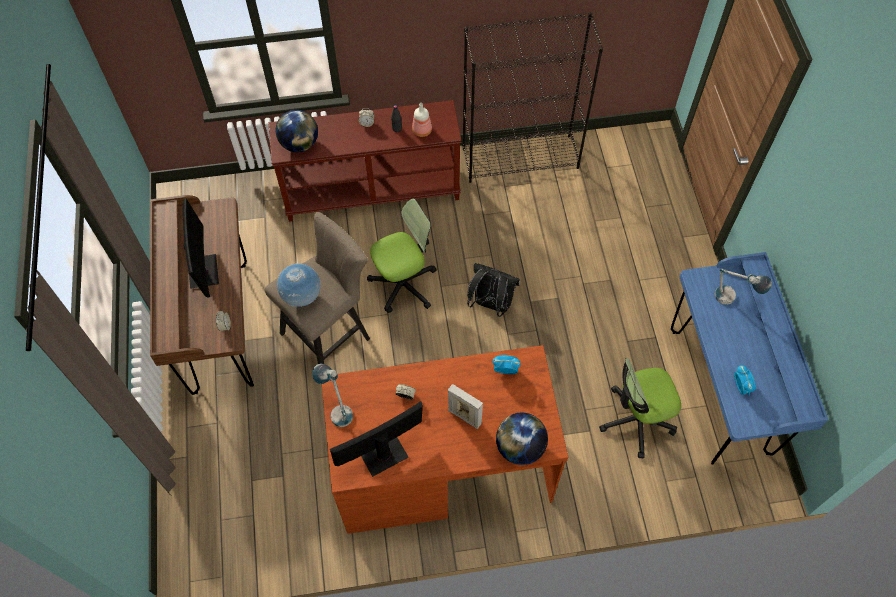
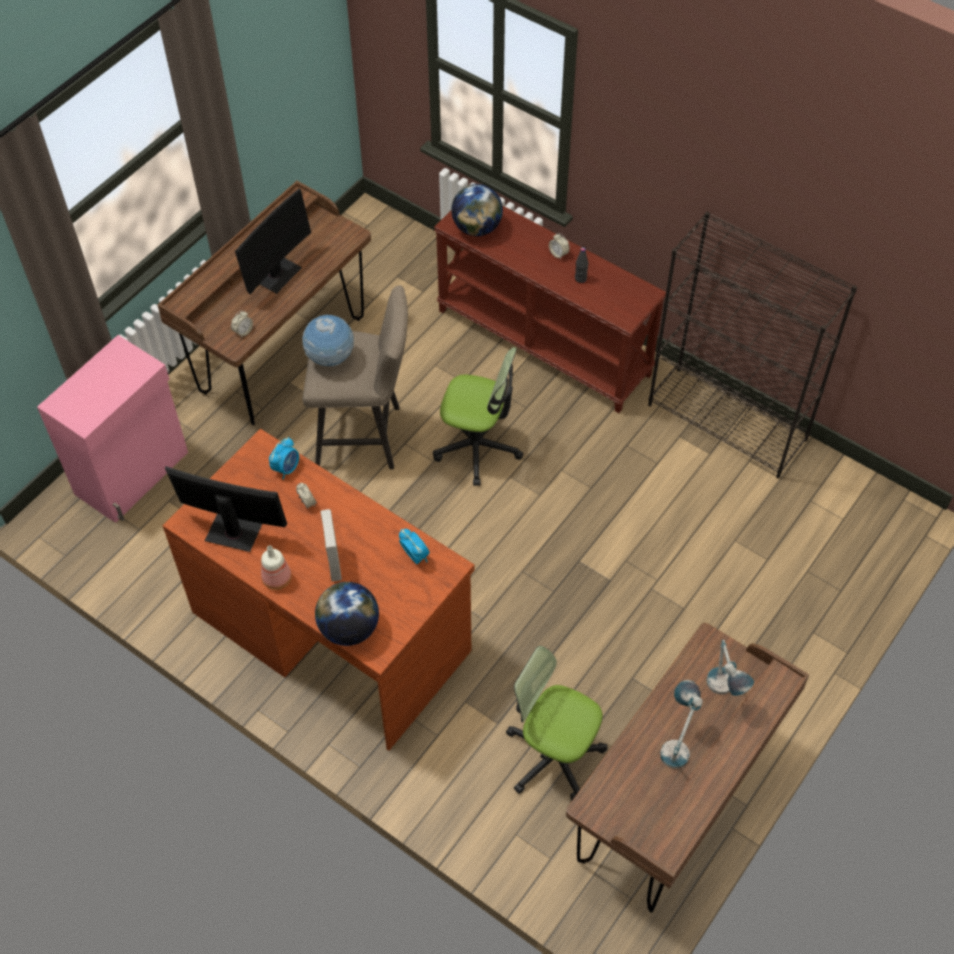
camera: 45 degrees right, 5 degrees down
(207, 484) = (133, 473): none -> pink cabinet
(337, 408) = (242, 464): table lamp -> table lamp (676, 743)
(422, 130) = (602, 297): bottle -> bottle (278, 578)
(490, 304) = (538, 531): black backpack -> none
(719, 391) = (671, 807): blue desk -> brown desk
(741, 386) = (631, 774): alarm clock -> alarm clock (286, 468)

